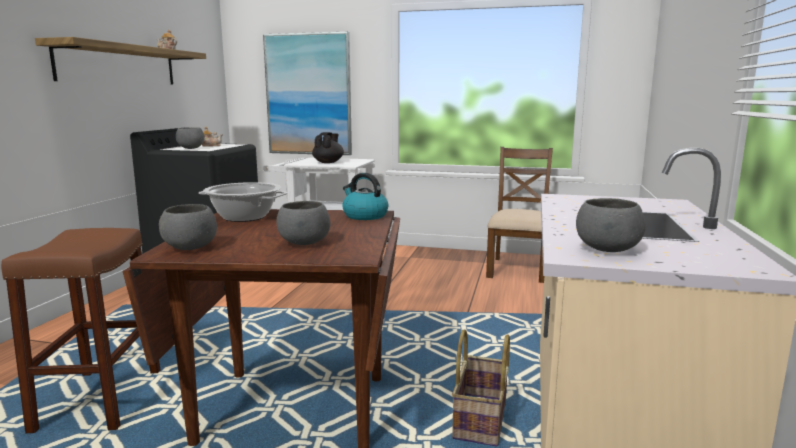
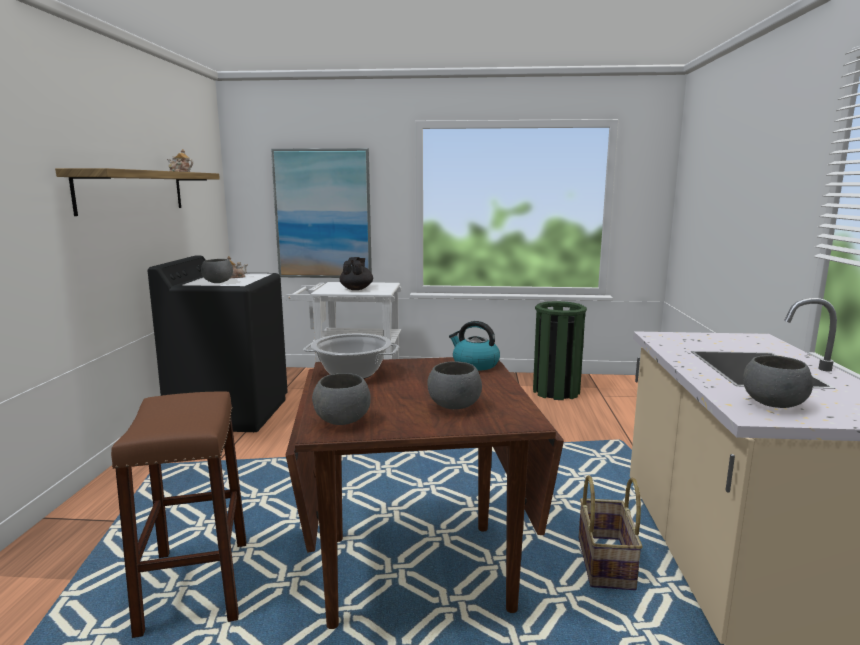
camera: 10 degrees left, 0 degrees up
(518, 269) = (556, 391): brown chair -> green trash can

